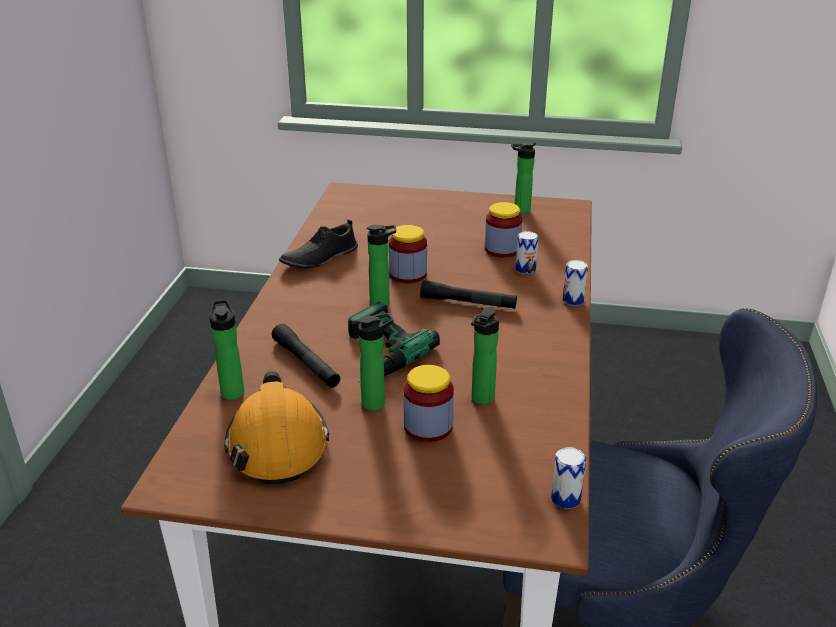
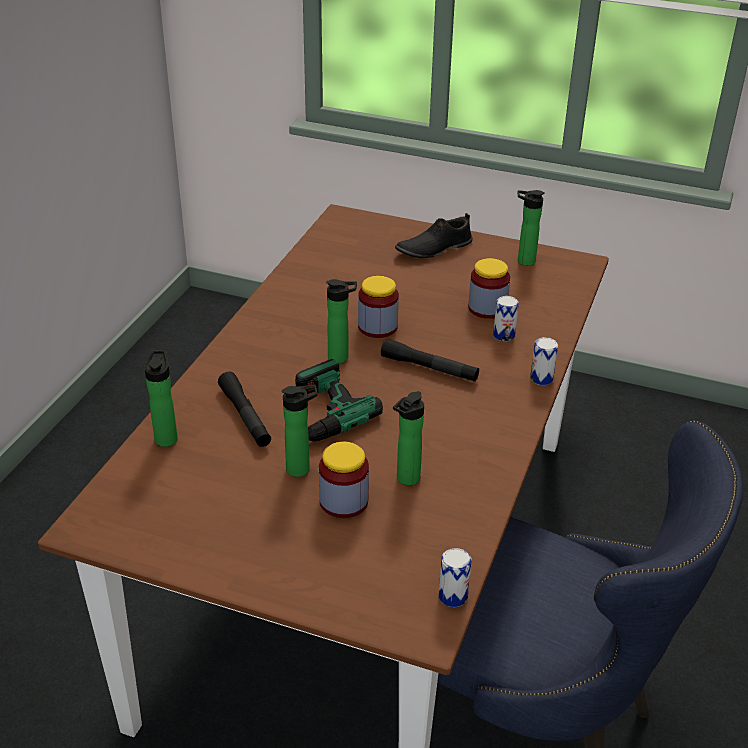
camera: 10 degrees right, 5 degrees up
(277, 443) = (194, 498): orange hard hat -> none
(319, 258) = (292, 296): black shoe -> black shoe (433, 248)

